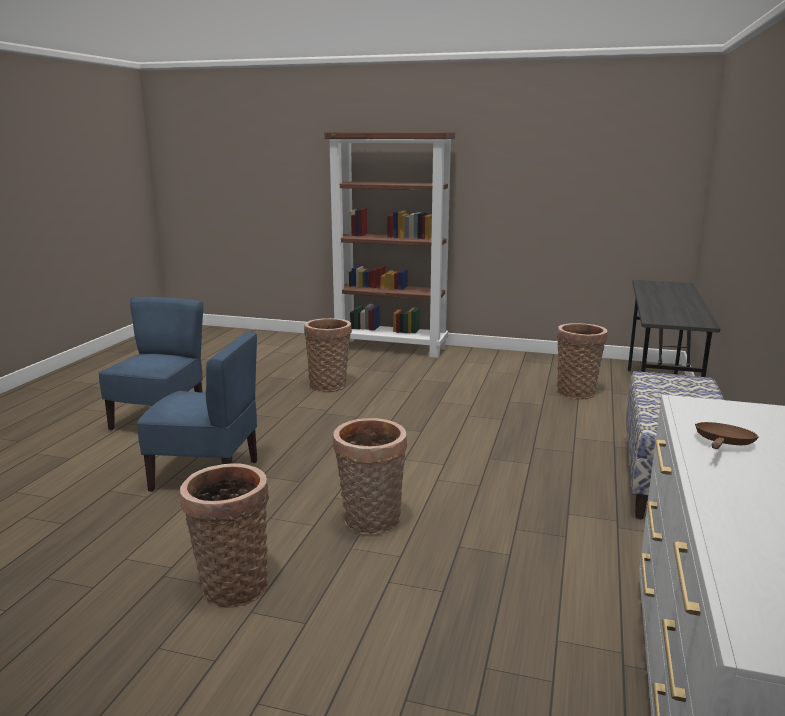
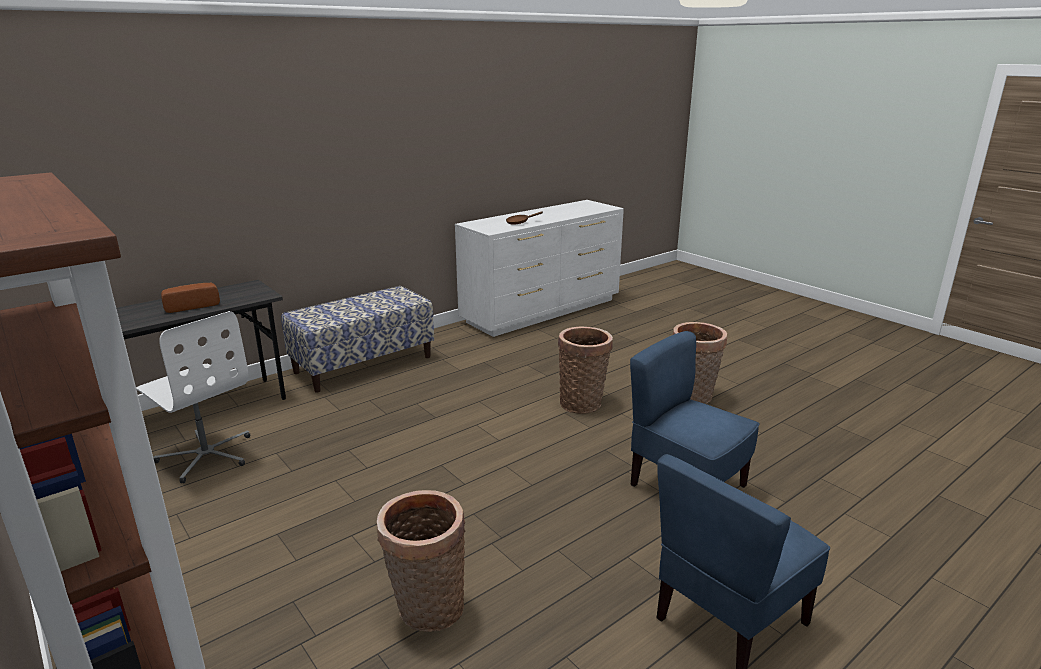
camera: 145 degrees left, 5 degrees up
(576, 392) = (206, 455): basket -> white office chair
(665, 306) = (191, 306): none -> bread

